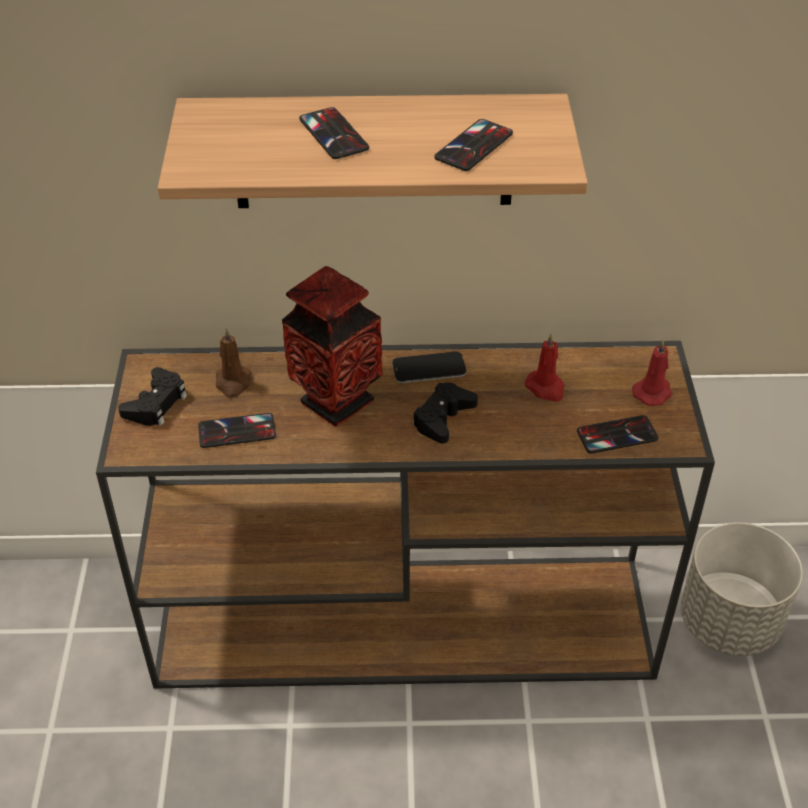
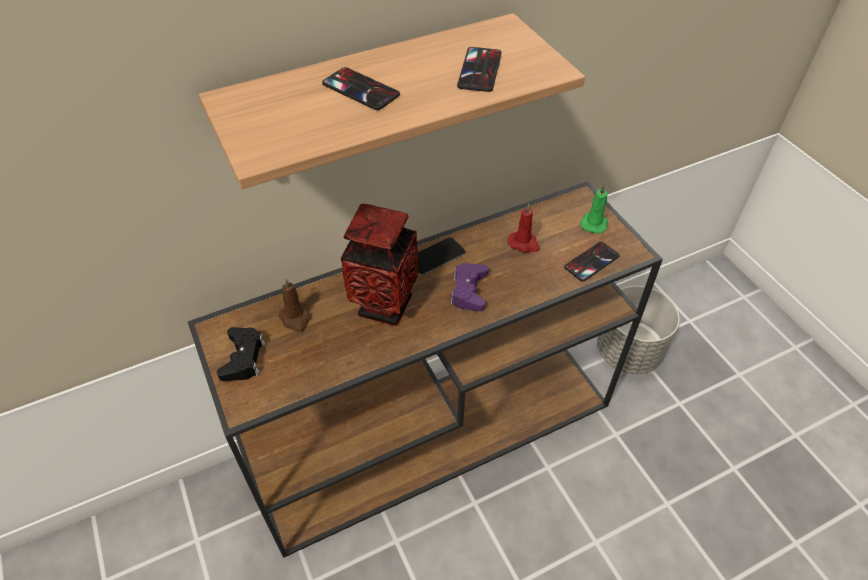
camera: 25 degrees left, 5 degrees up
(237, 431) = (322, 357): phone -> none
(443, 418) = (469, 291): black game controller -> purple game controller
(653, 392) = (594, 223): red candle -> green candle

